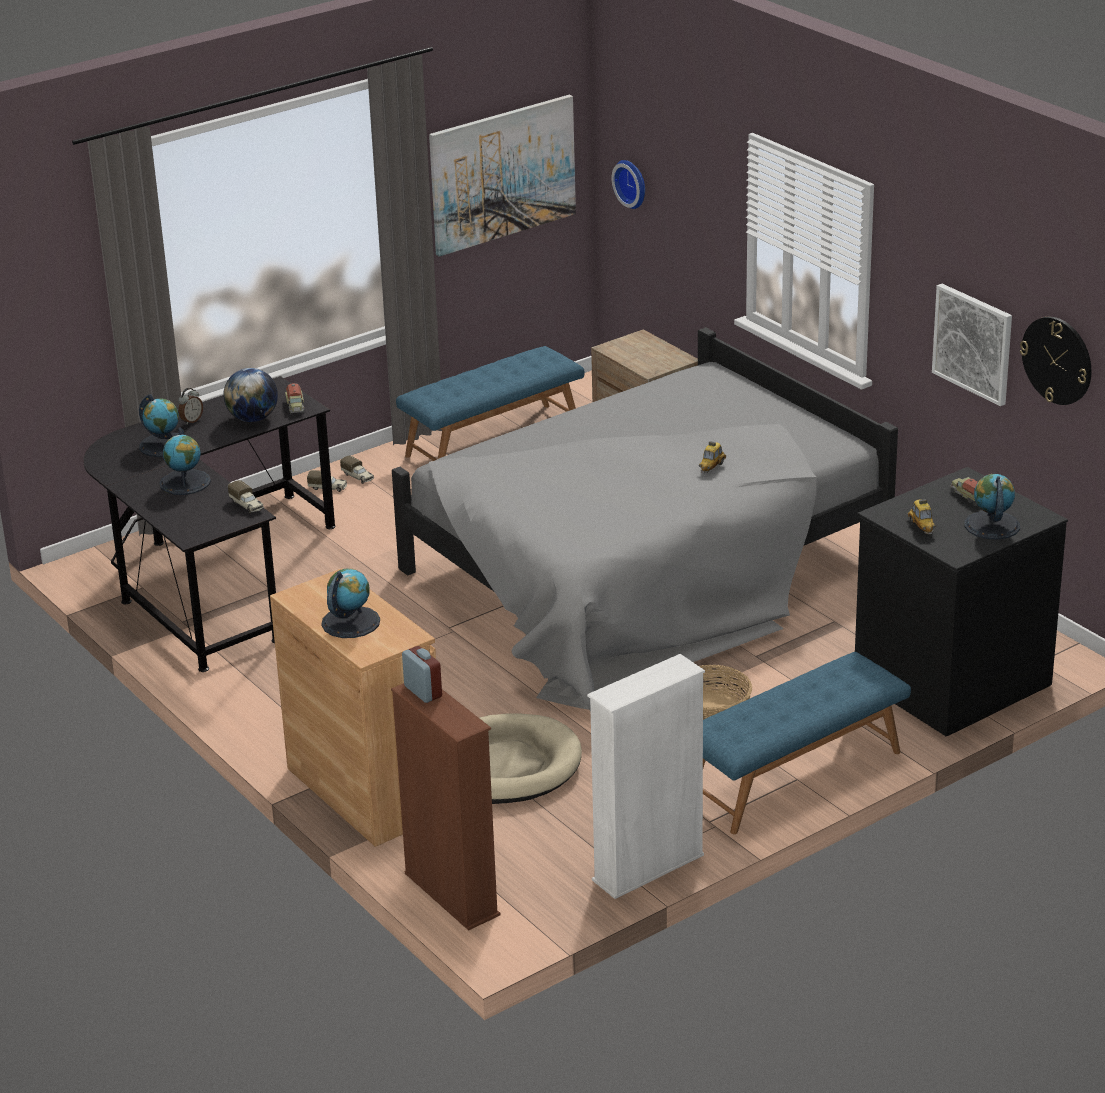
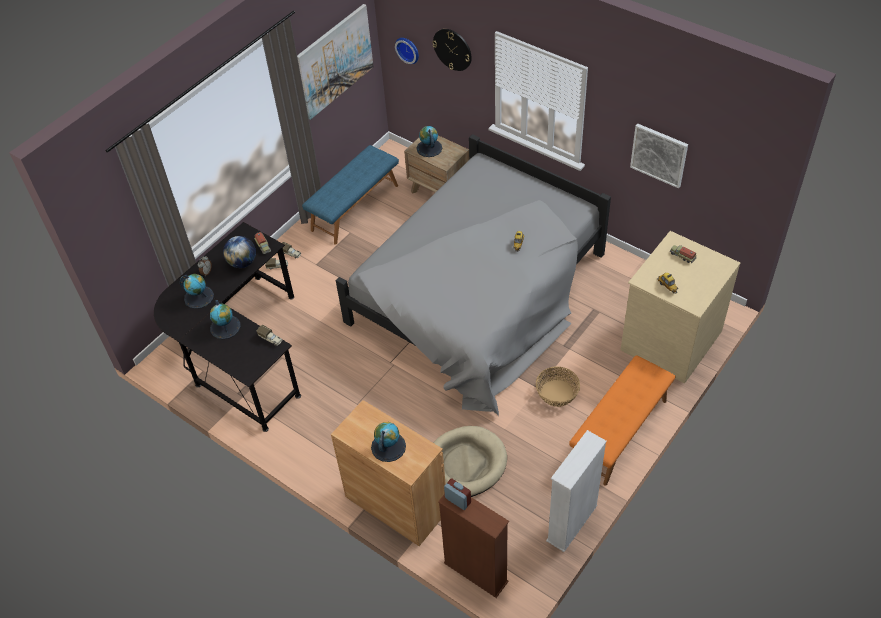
camera: 15 degrees left, 20 degrees up
(795, 776) = (620, 433): blue bench -> orange bench
(950, 679) = (669, 339): black dresser -> beige dresser
(991, 525) = (703, 276): globe -> globe (429, 148)
(1057, 360) = (719, 169): wall clock -> wall clock (452, 49)

